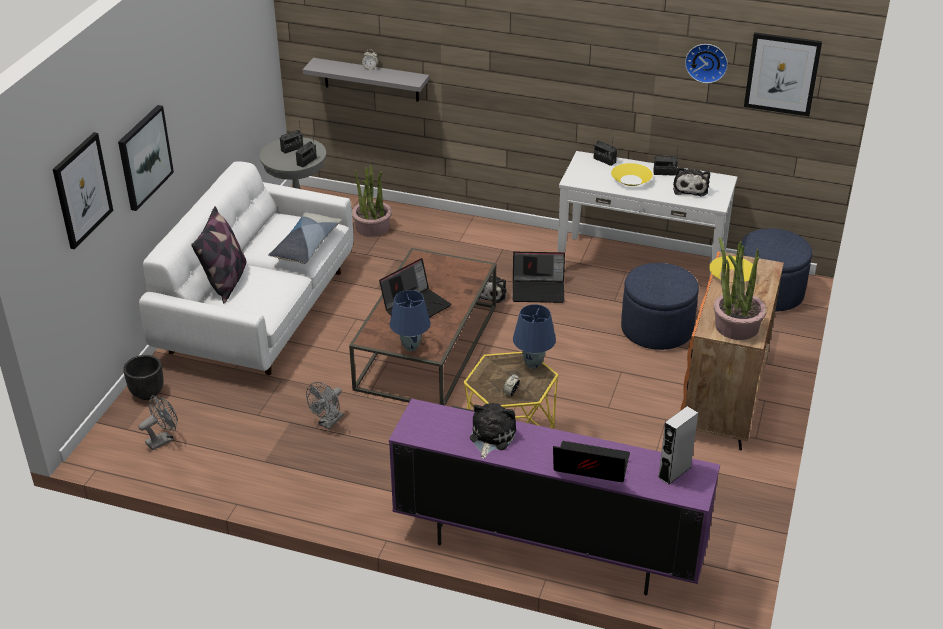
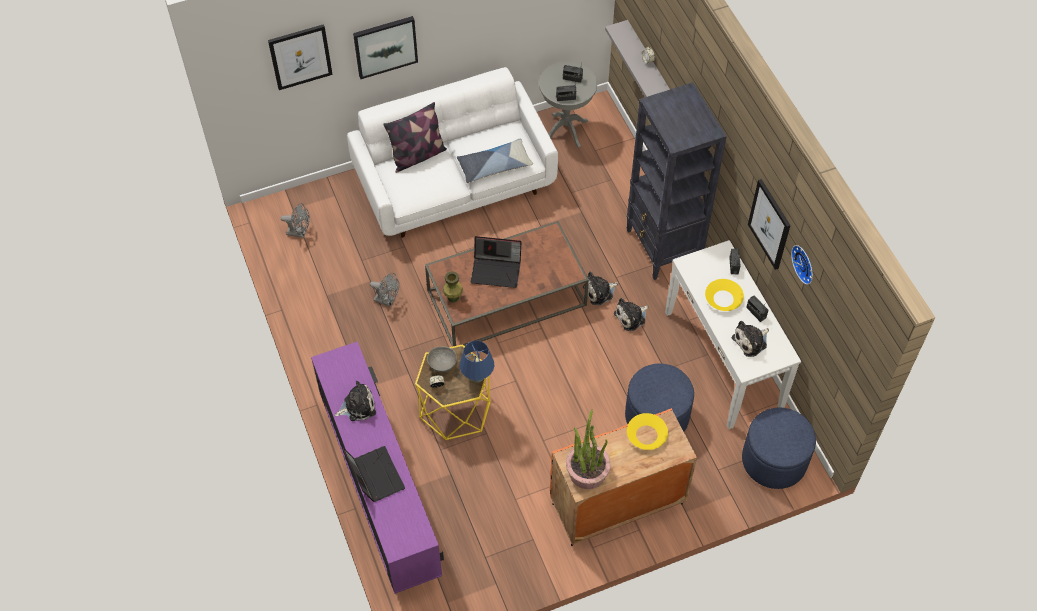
camera: 50 degrees right, 20 degrees up
(147, 393) = (330, 192): black planter -> none
(328, 423) = (387, 301): grey fan -> grey fan turned 150 degrees counterclockwise
(372, 227) = (604, 172): potted plant -> none
(411, 347) = (453, 297): blue table lamp -> green vase
(490, 378) = (442, 364): none -> grey bowl
(491, 238) = (663, 248): none -> black bookcase
(539, 290) = (631, 317): laptop -> plush toy
(674, 472) = (409, 524): grey speaker -> none
(782, 73) = (840, 321): picture -> picture (770, 224)

